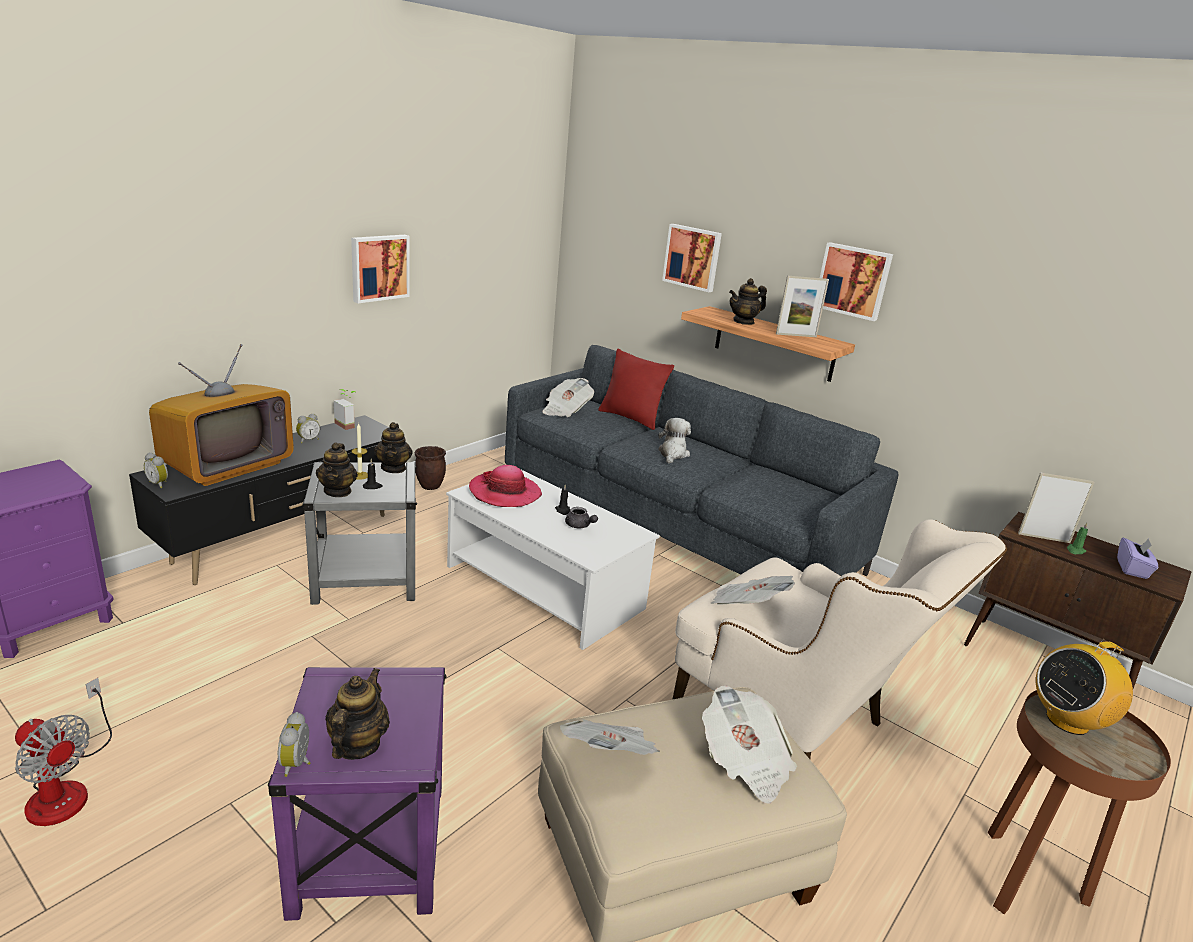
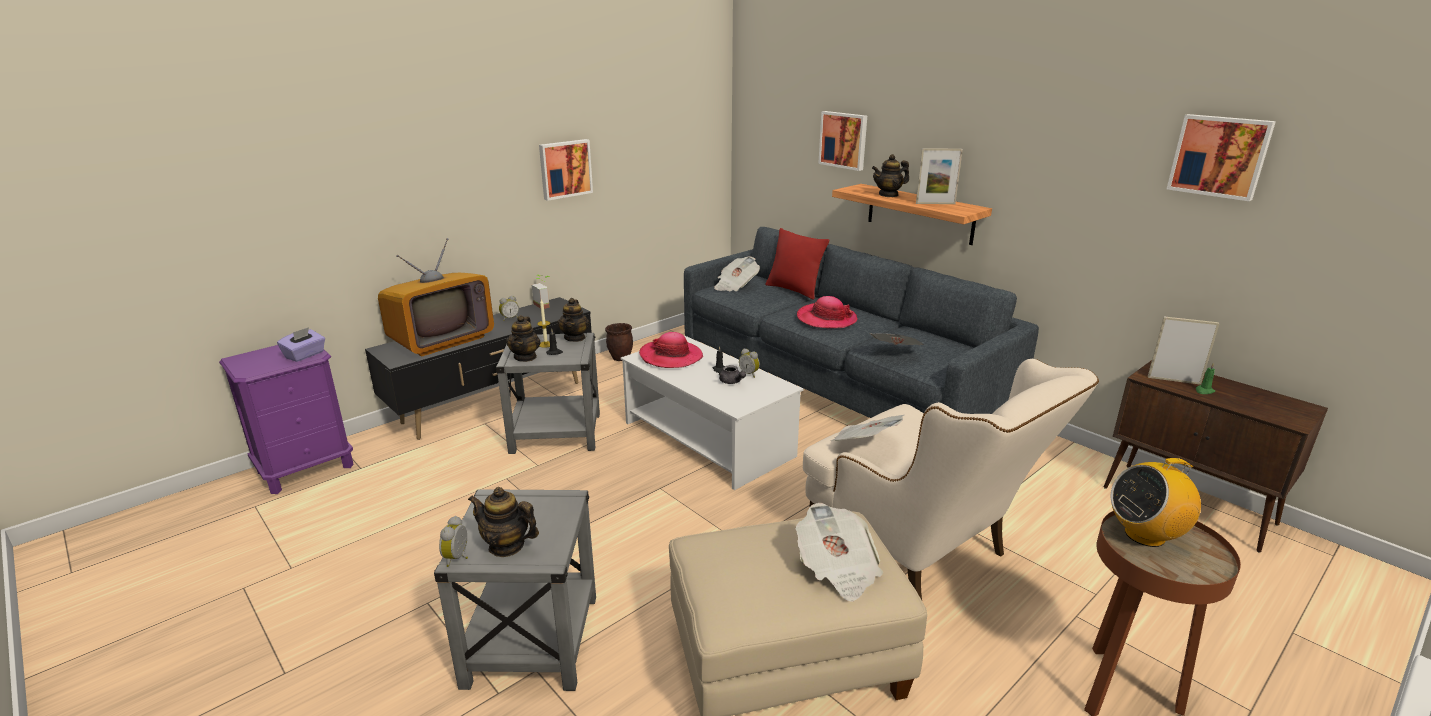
camera: 10 degrees right, 0 degrees up
(66, 788) = (307, 588): fan -> none
(159, 484) = (387, 355): alarm clock -> alarm clock (749, 374)
(357, 745) = (506, 546): teapot -> teapot turned 90 degrees counterclockwise
(370, 851) = (532, 642): purple side table -> grey side table
(609, 756) = (718, 562): newspaper -> newspaper (895, 353)
(672, 454) = (826, 319): plush toy -> hat
(853, 281) = (986, 148): picture -> picture (1219, 156)
(1132, 569) = (1261, 406): purple tissue box -> purple tissue box (305, 355)

